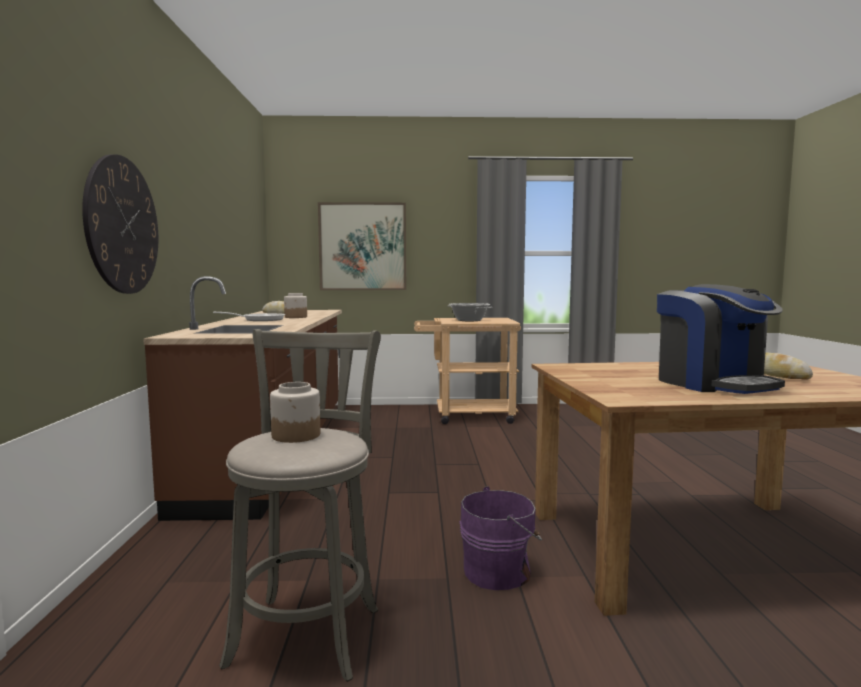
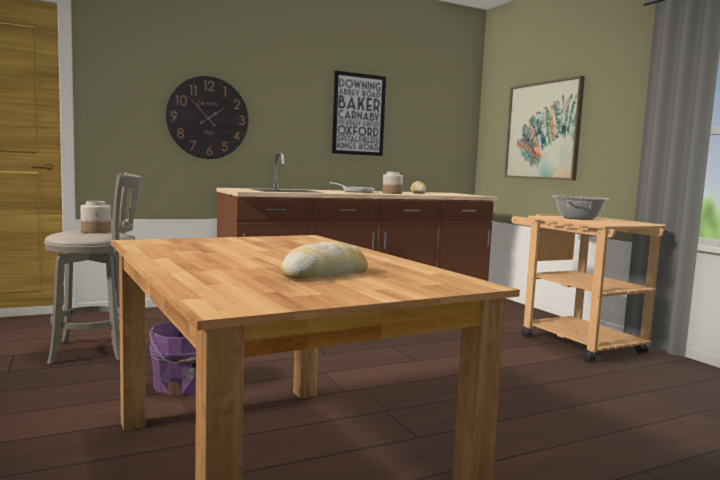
camera: 65 degrees right, 0 degrees up
(219, 223) = (358, 114): none -> picture
(713, 384) = (236, 257): coffee machine -> none

